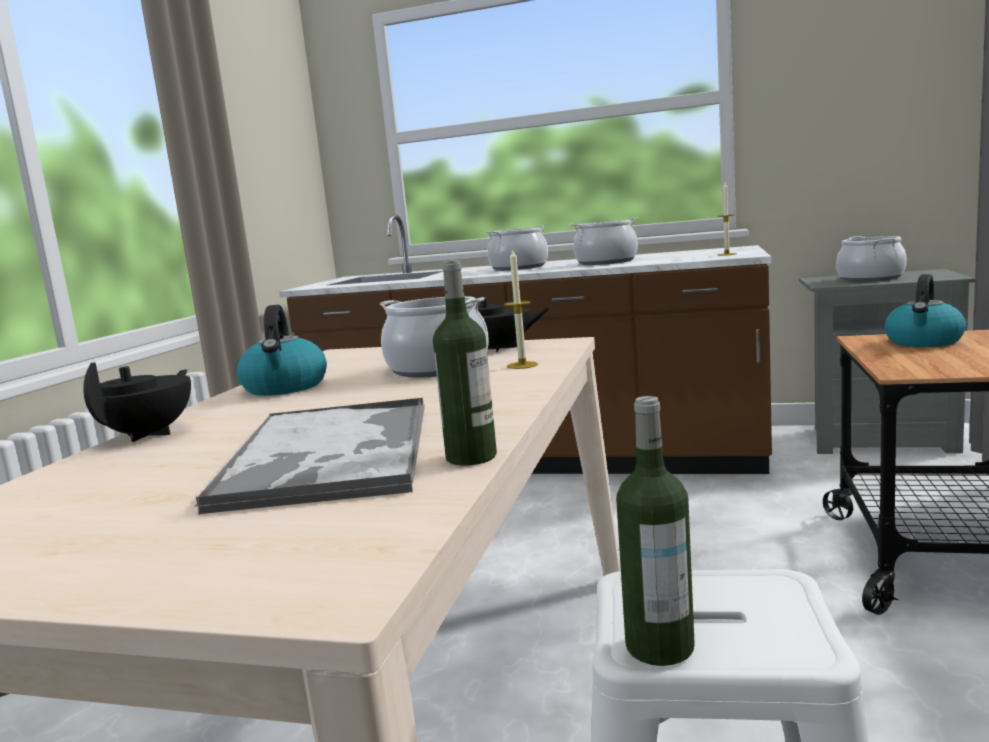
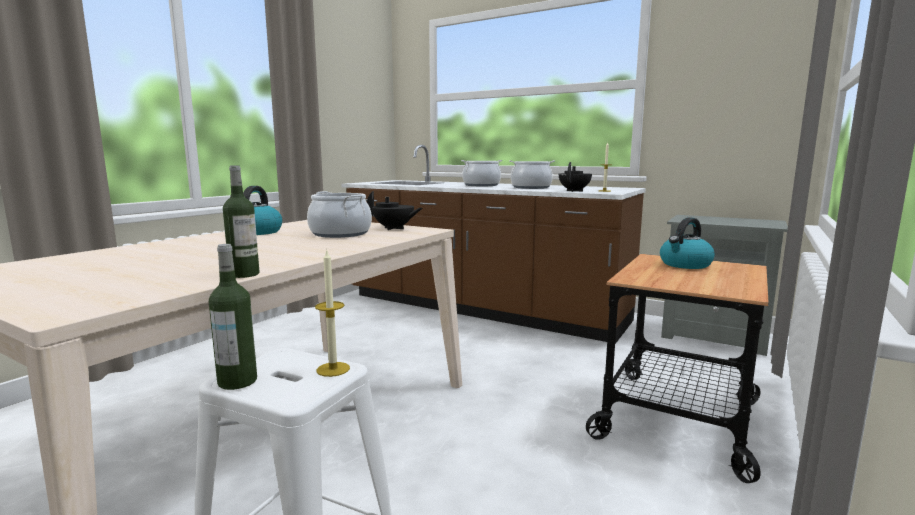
camera: 15 degrees right, 0 degrees up
(150, 434) = (158, 243): black teapot -> black teapot (574, 191)
(330, 454) = (197, 263): tray -> none
(522, 365) = (380, 238): candle -> candle (333, 369)
(870, 278) = (718, 220): cooking pot -> none

